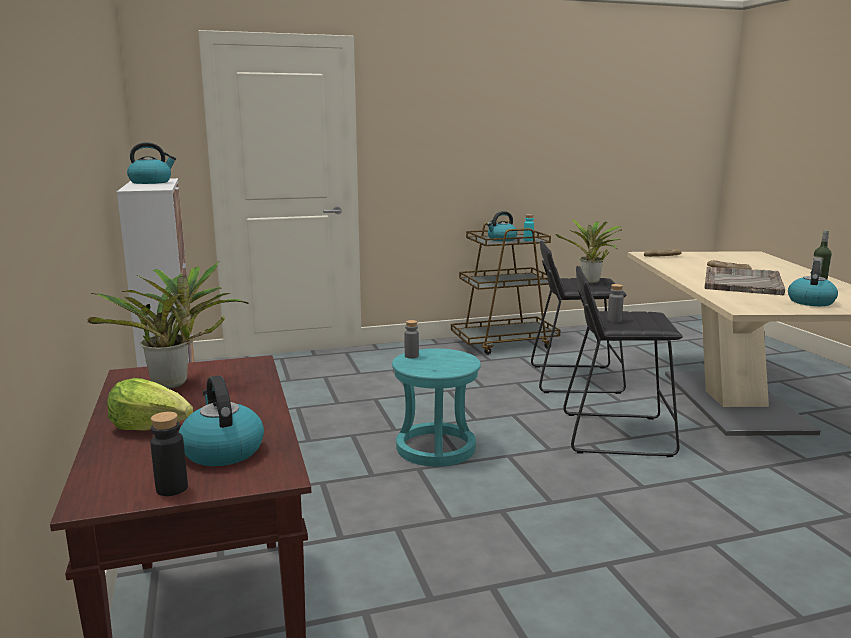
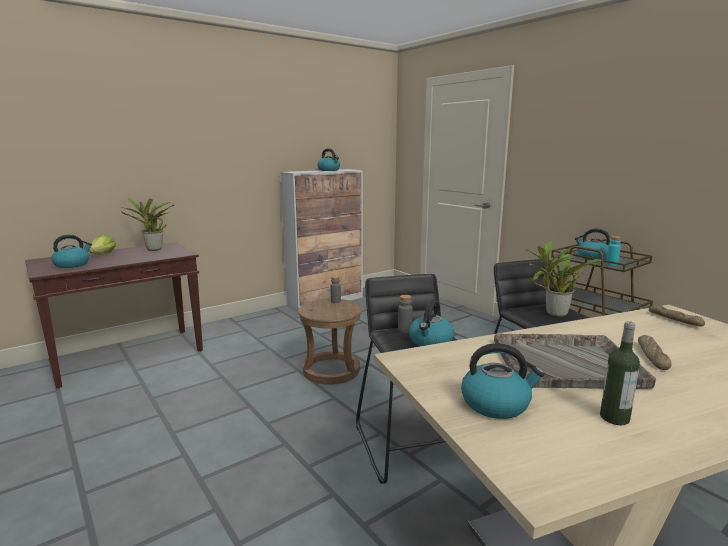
camera: 70 degrees right, 0 degrees up
(172, 488) = (40, 265): black bottle -> none
(435, 448) = (331, 370): turquoise stool -> brown stool
(645, 317) = (430, 342): none -> kettle

